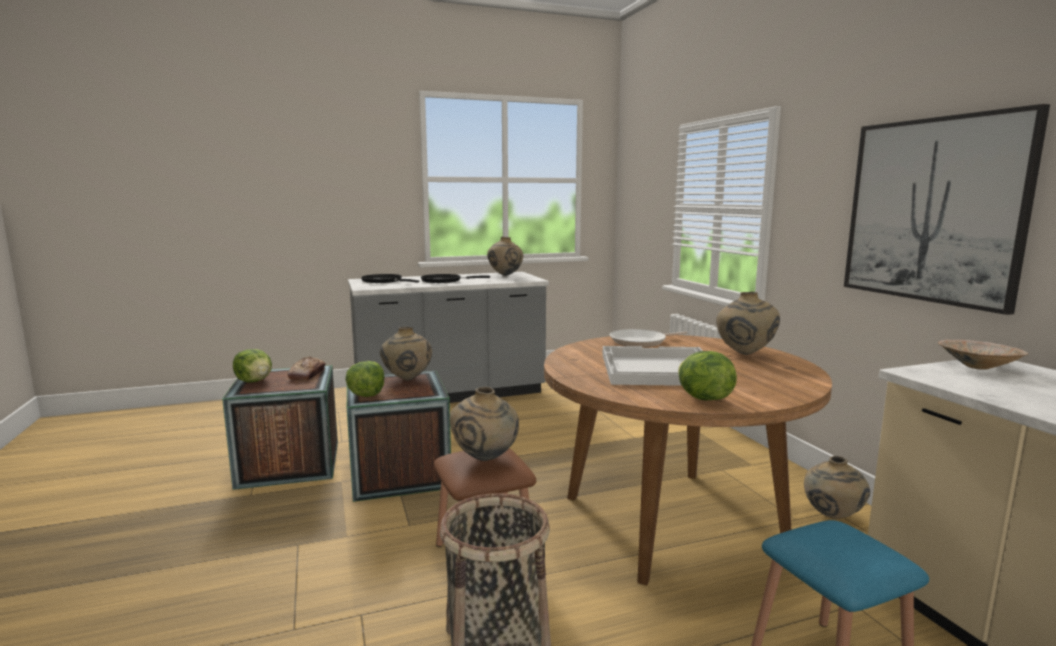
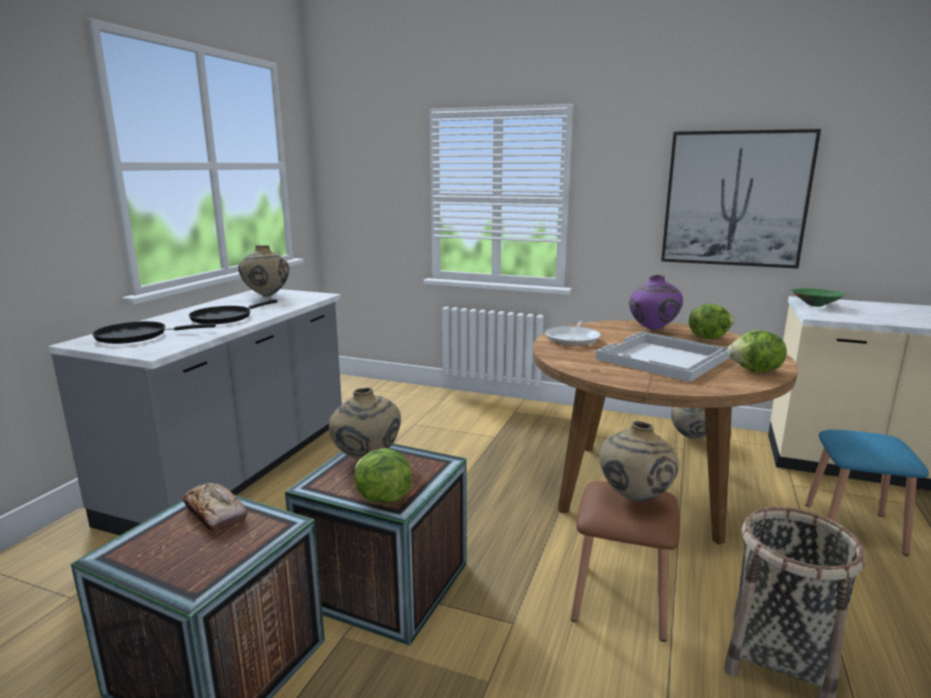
camera: 50 degrees left, 5 degrees up
(255, 381) = (157, 564): lettuce -> lettuce (708, 337)
(744, 354) = (653, 329): beige vase -> purple vase
(978, 367) = (815, 305): beige bowl -> green bowl

